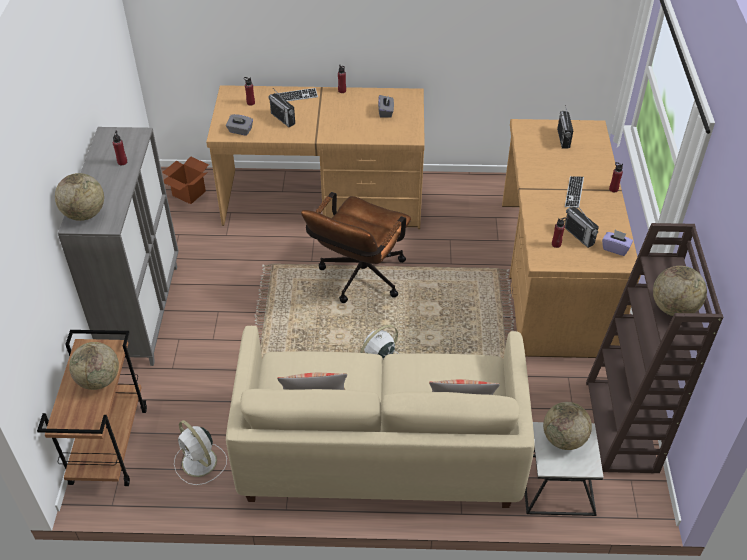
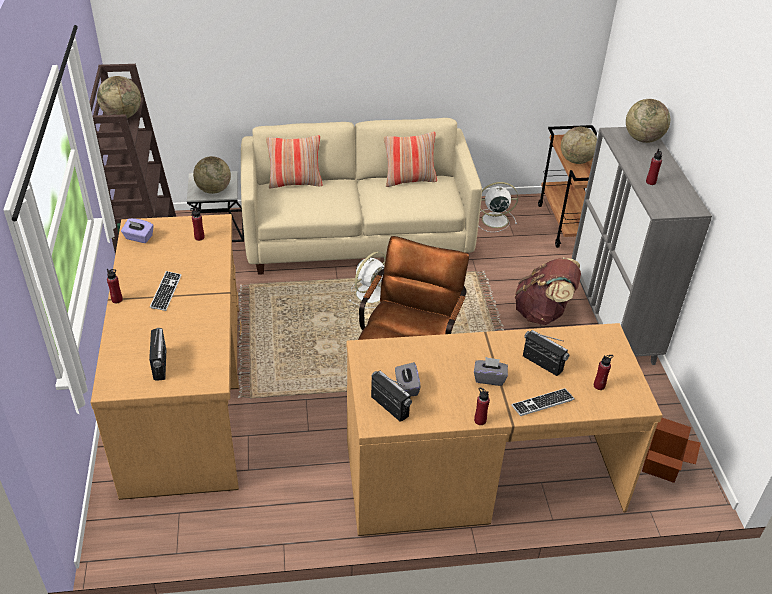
camera: 170 degrees right, 5 degrees down
(200, 463) = (493, 220): white fan -> white fan turned 45 degrees counterclockwise
(208, 325) = (543, 313): none -> brown backpack
(240, 131) = (587, 340): grey tissue box -> grey tissue box (489, 378)
(579, 236) = (173, 247): radio -> radio (389, 406)

